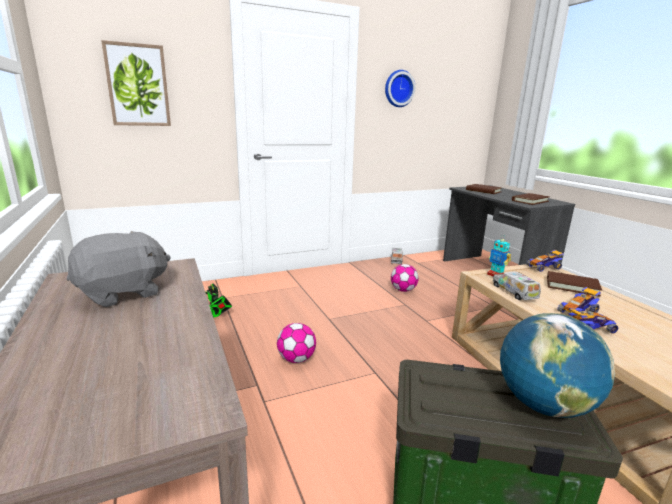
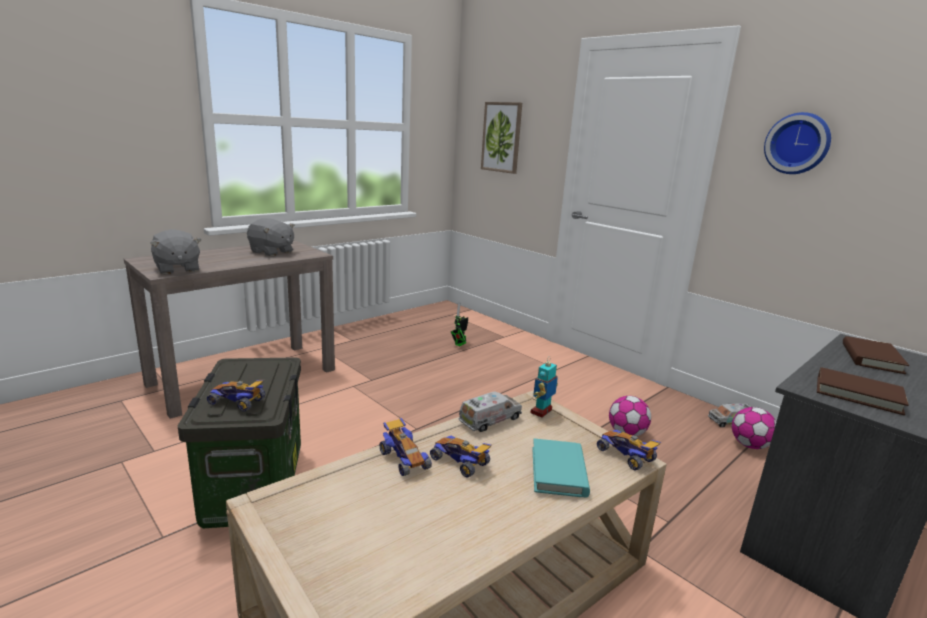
camera: 70 degrees right, 0 degrees up
(171, 390) = (177, 269): none -> grey plush toy
(296, 359) = (415, 389): football -> football (749, 445)
(543, 405) = (238, 402): globe -> toy car
(572, 286) = (558, 471): brown book -> turquoise book

